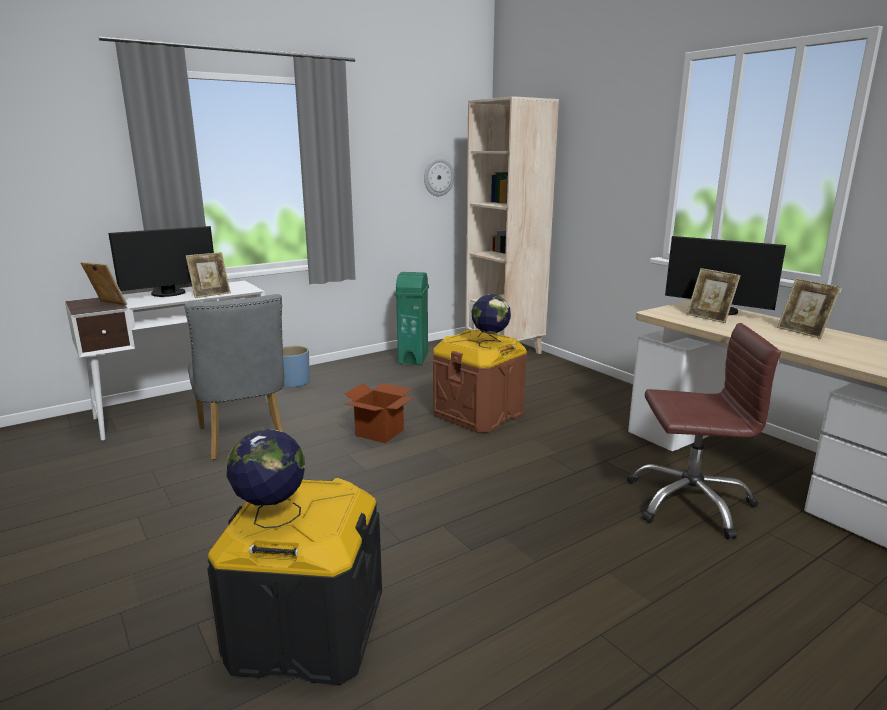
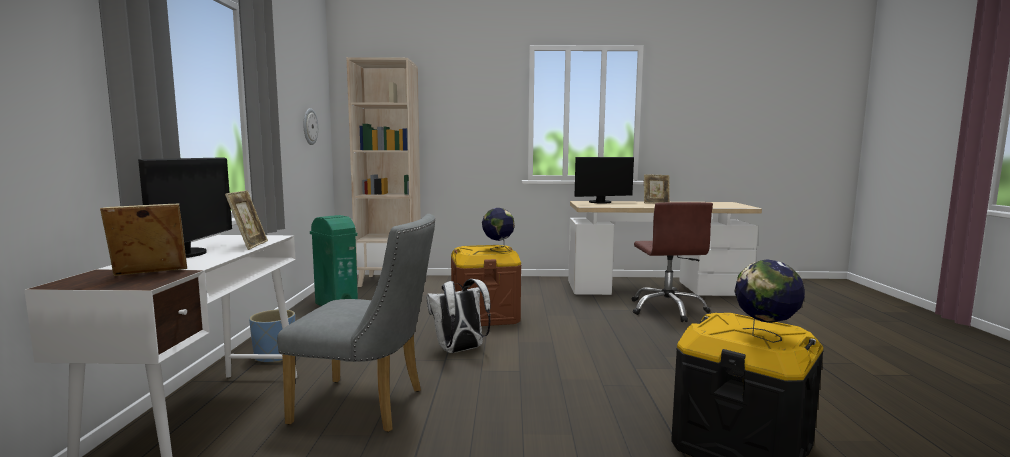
camera: 55 degrees left, 10 degrees down
(379, 433) = (460, 350): cardboard box -> white backpack
(689, 502) = (667, 309): brown office chair -> brown office chair turned 135 degrees clockwise
(709, 318) = (610, 204): picture frame -> none

